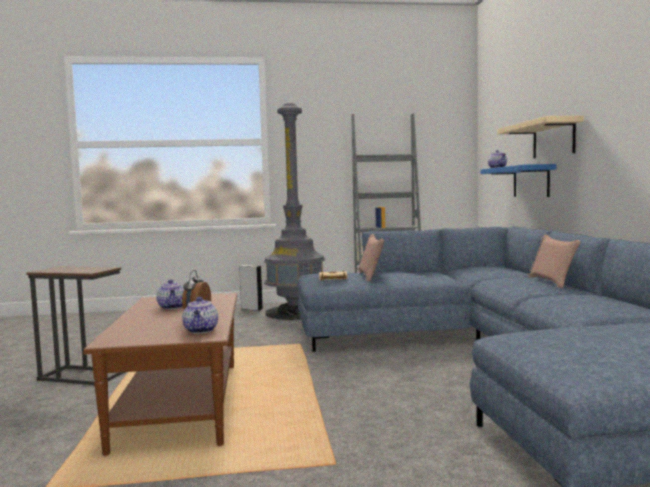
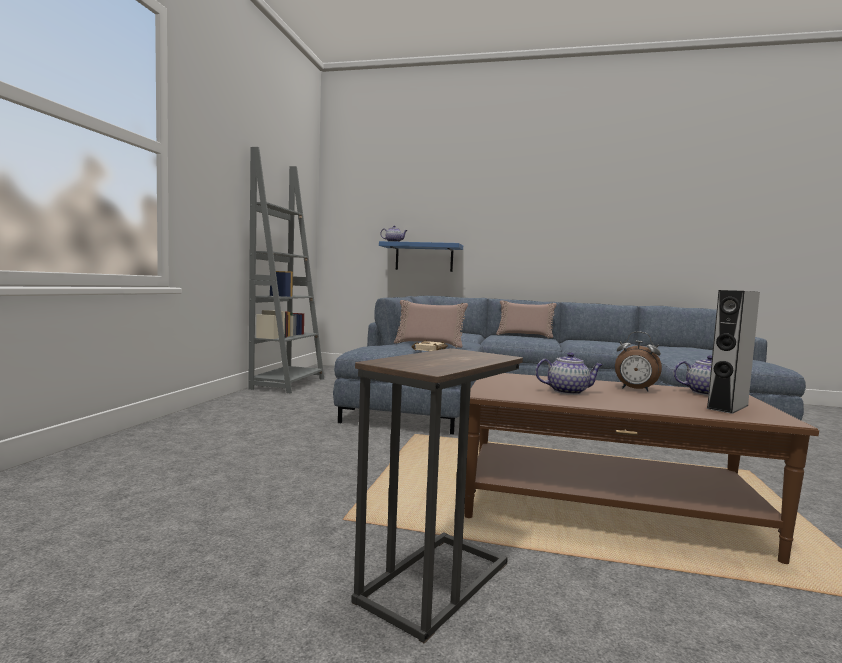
camera: 70 degrees left, 0 degrees up
(251, 309) = (179, 428): grey speaker -> grey speaker (727, 407)
(296, 312) = (257, 415): grey floor lamp -> none
(553, 139) = (459, 225): beige shelf -> none

